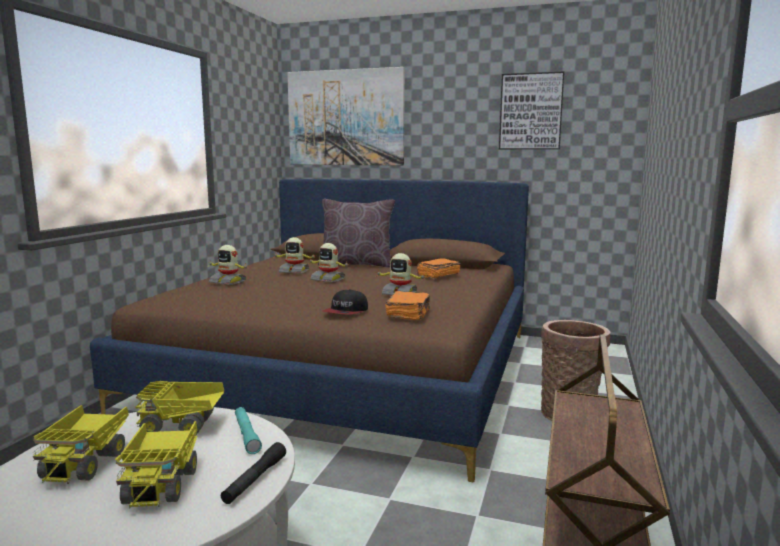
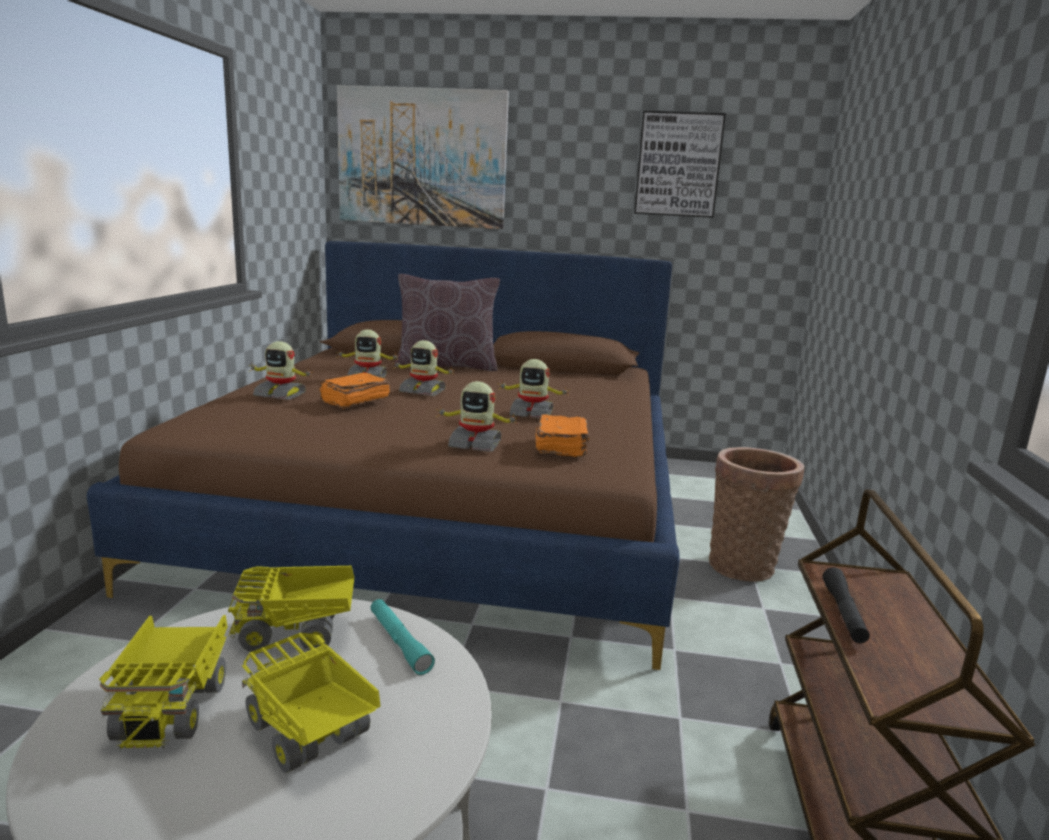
camera: 10 degrees left, 5 degrees up
(162, 483) = (308, 735): toy truck -> toy truck turned 150 degrees clockwise
(255, 479) = (445, 718): black flashlight -> black flashlight (843, 613)
(346, 312) = (475, 444): cap -> toy robot
(437, 275) = (565, 385): orange book -> orange book (354, 401)

